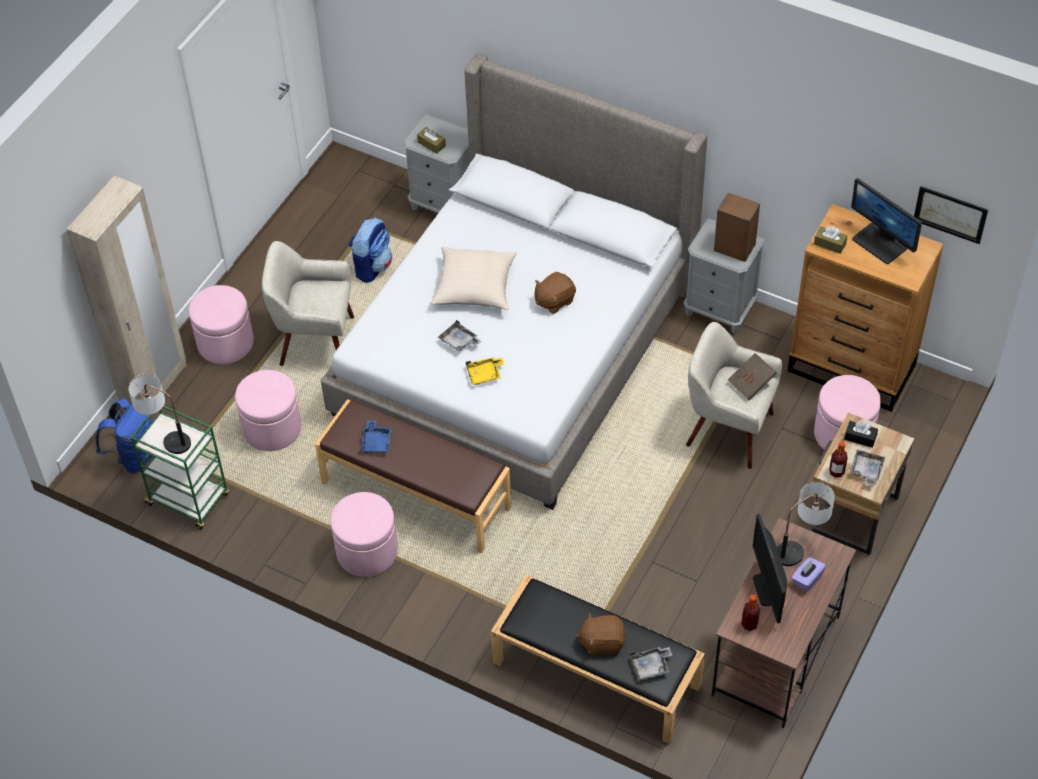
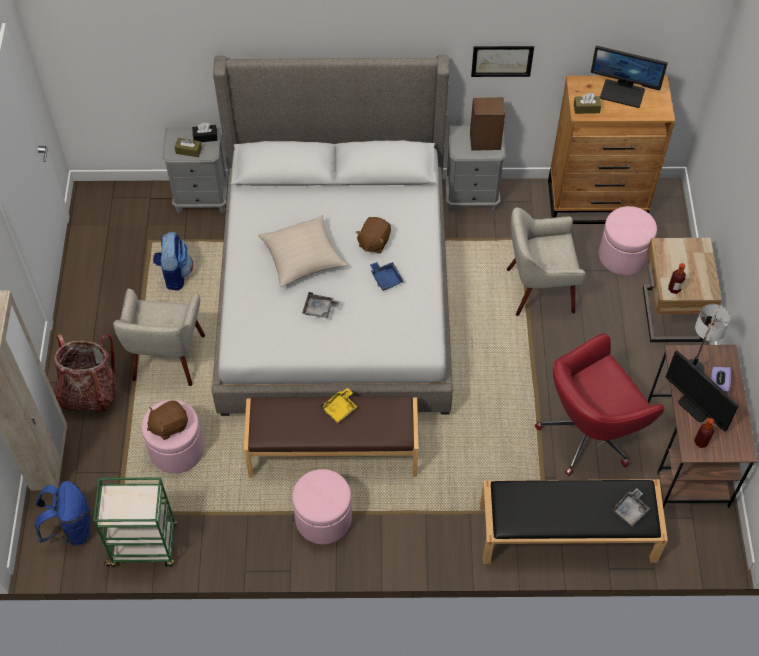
camera: 30 degrees left, 5 degrees up
(166, 438) = (121, 505): table lamp -> none
(225, 342) = (89, 392): pink ottoman -> backpack
(315, 341) = (167, 358): beige armchair -> beige armchair turned 60 degrees counterclockwise
(376, 442) = (296, 424): blue tray -> blue tray (386, 278)
(485, 374) = (358, 328): yellow tray -> yellow tray (340, 408)
(602, 642) = (581, 508): brown plush toy -> brown plush toy (169, 425)
(685, 590) = (589, 432): none -> red office chair
(751, 383) = (556, 245): brown book -> none
(860, 438) = (673, 254): black tissue box -> black tissue box (205, 137)
(866, 471) = (694, 278): grey tray -> none
(950, 214) = (673, 49): picture -> picture (502, 60)

